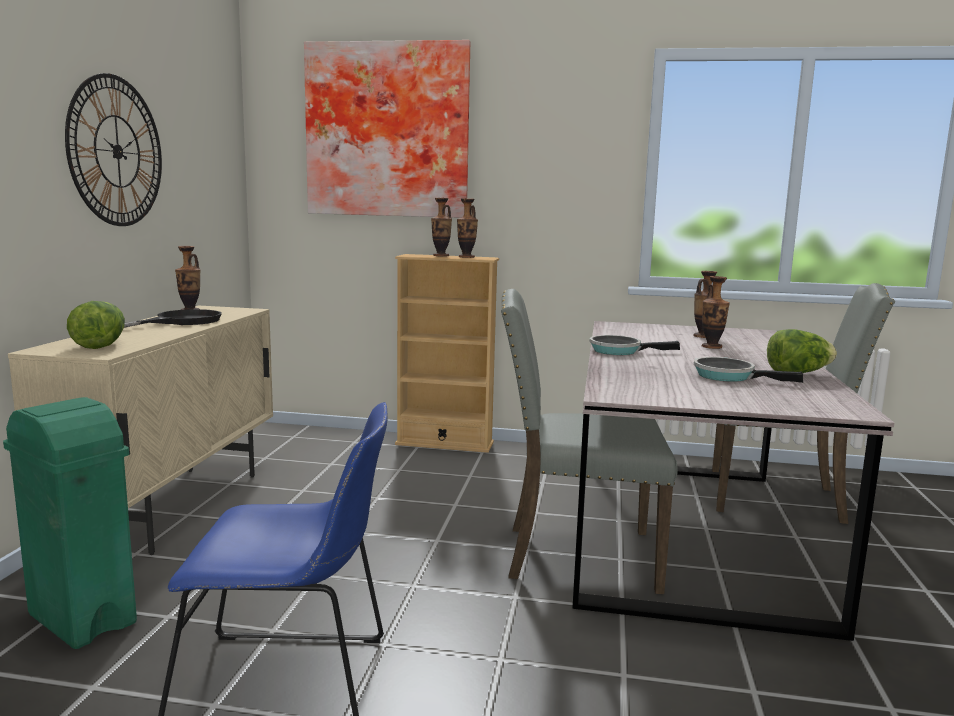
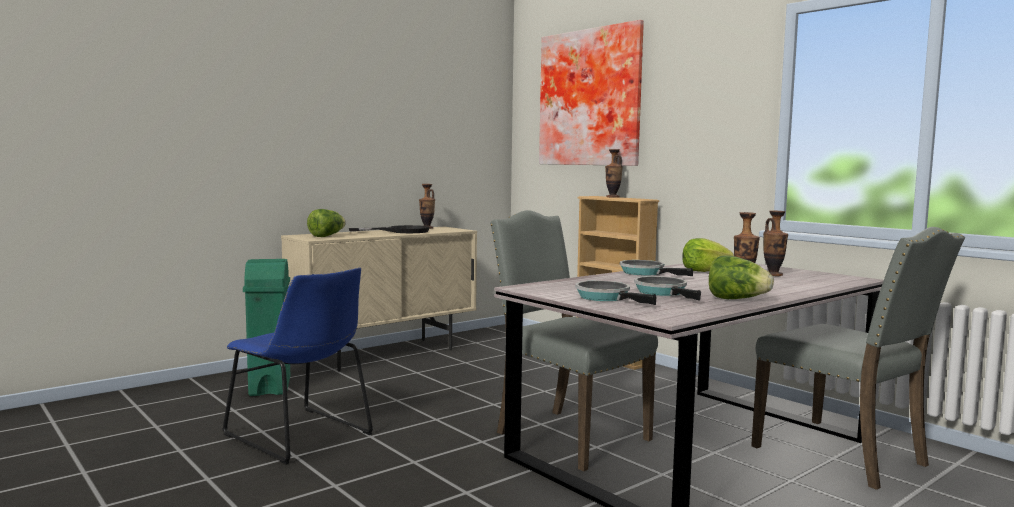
camera: 40 degrees right, 5 degrees down
(117, 151) = (381, 122): wall clock -> none
(466, 257) = (627, 198): vase -> none
(645, 339) = (704, 271): none -> lettuce
(723, 394) = (606, 298): none -> frying pan

